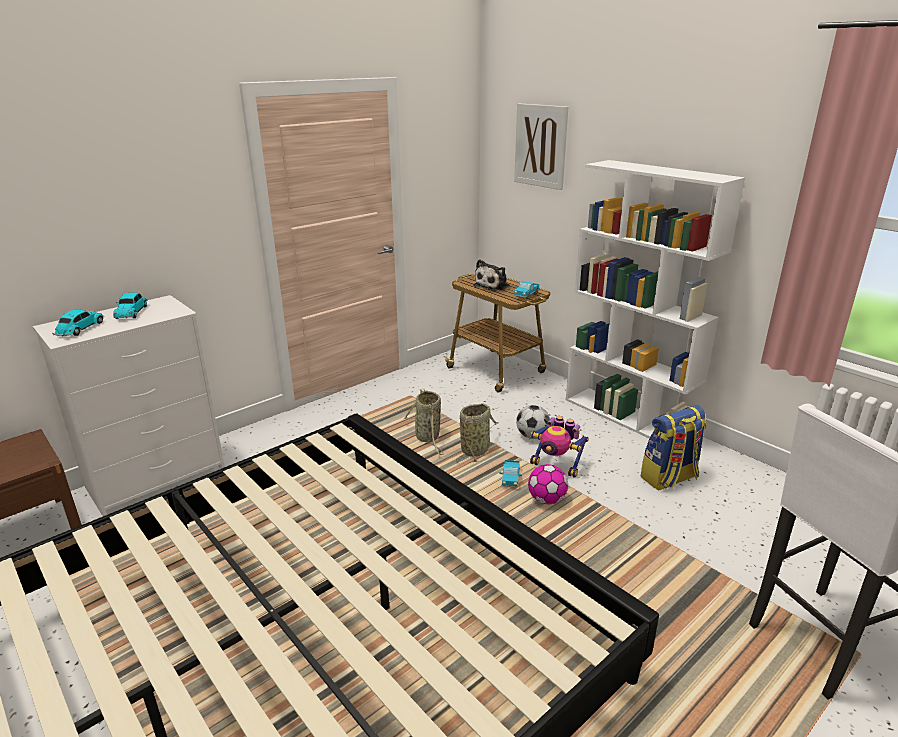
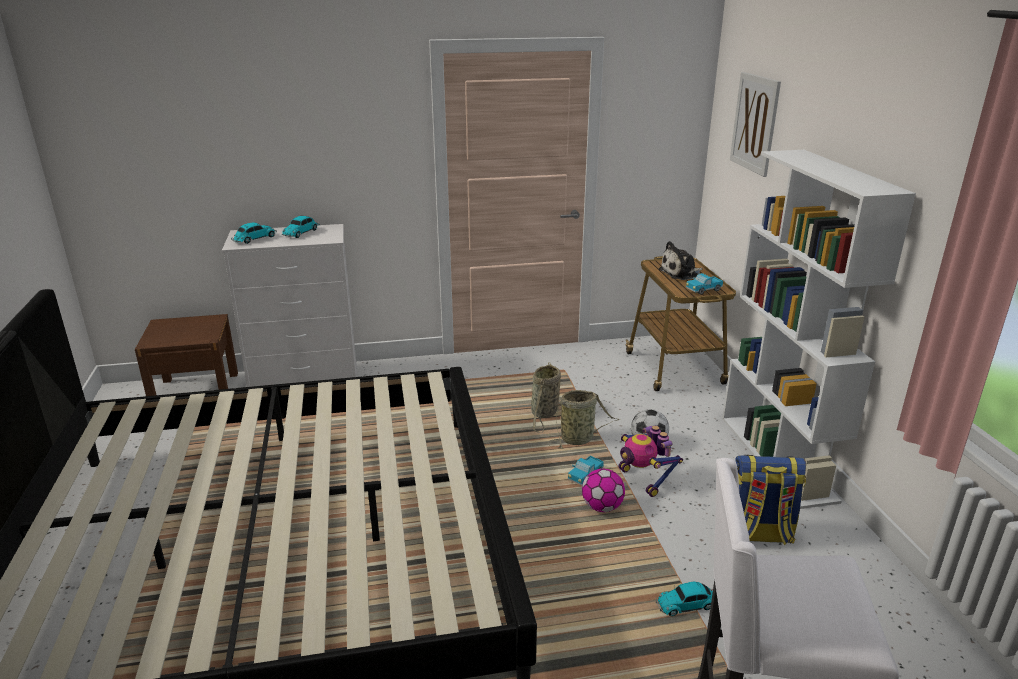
camera: 30 degrees right, 0 degrees up
(677, 552) = (688, 604): none -> toy car

